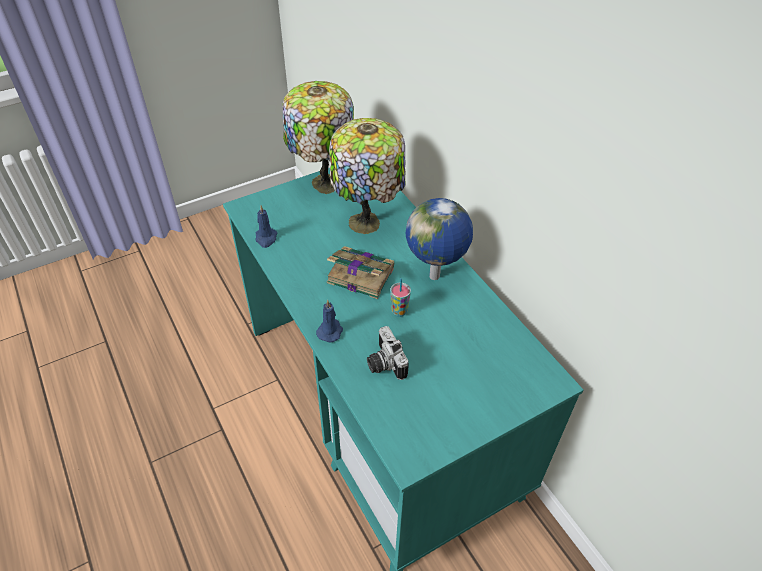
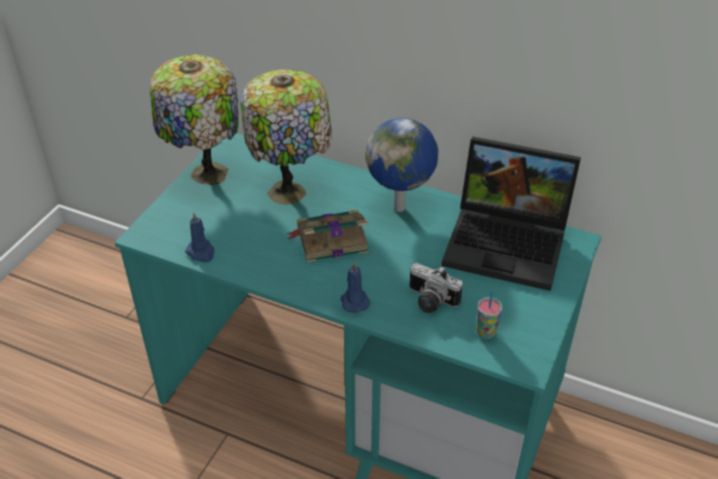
camera: 35 degrees left, 5 degrees down
(399, 311) = (399, 252): cup -> cup (485, 333)
(494, 351) = (509, 243): none -> laptop

